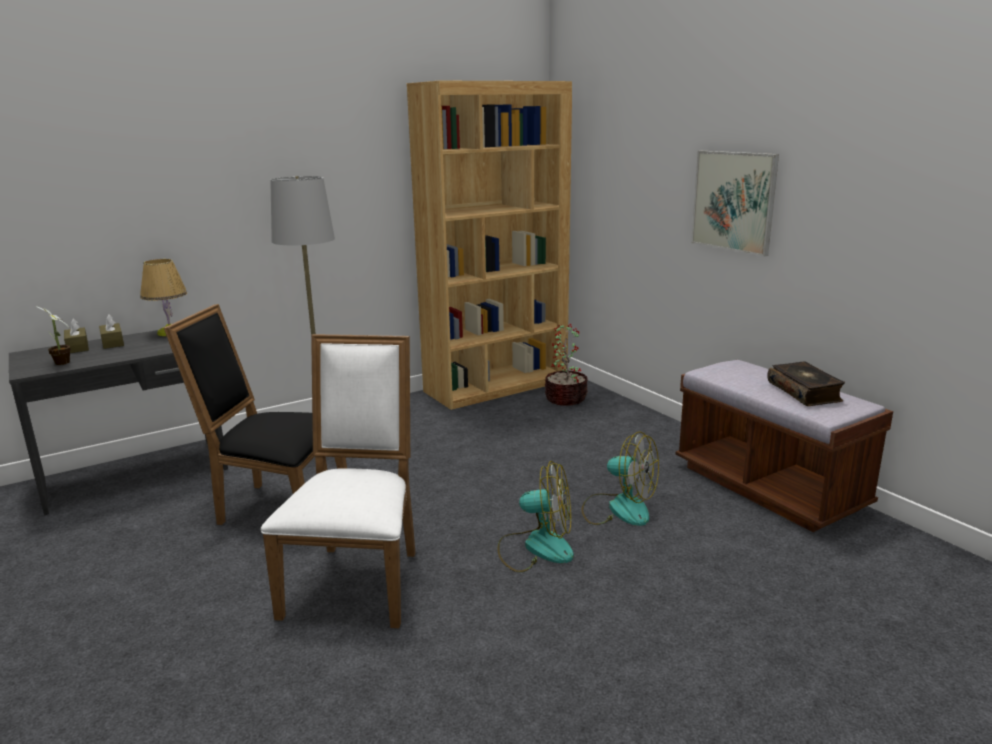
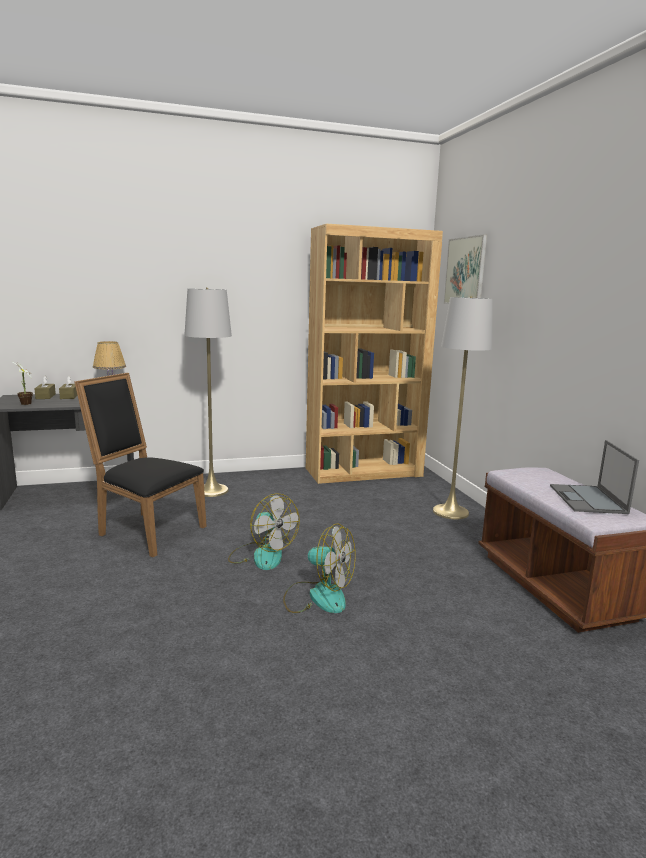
camera: 15 degrees right, 5 degrees down
(358, 579) = (166, 592): white chair -> none
(565, 398) = (414, 488): potted plant -> none
(618, 509) = (406, 579): fan -> fan (261, 555)
(621, 421) = (450, 512): none -> grey floor lamp
(733, 201) = (553, 328): picture -> picture (465, 271)
(804, 392) = (588, 499): book -> laptop

